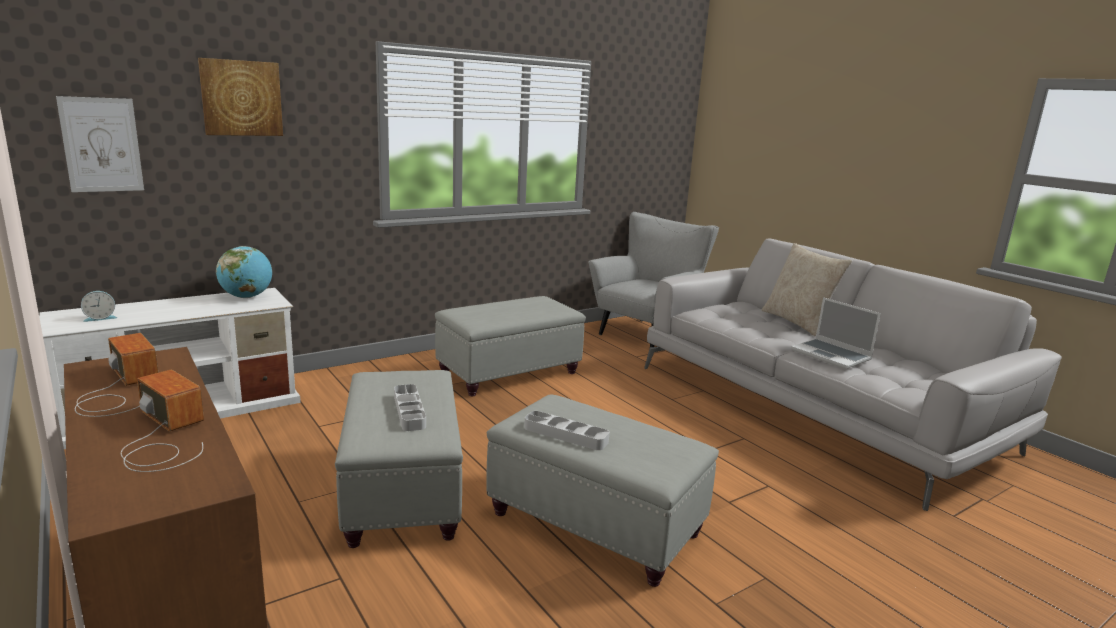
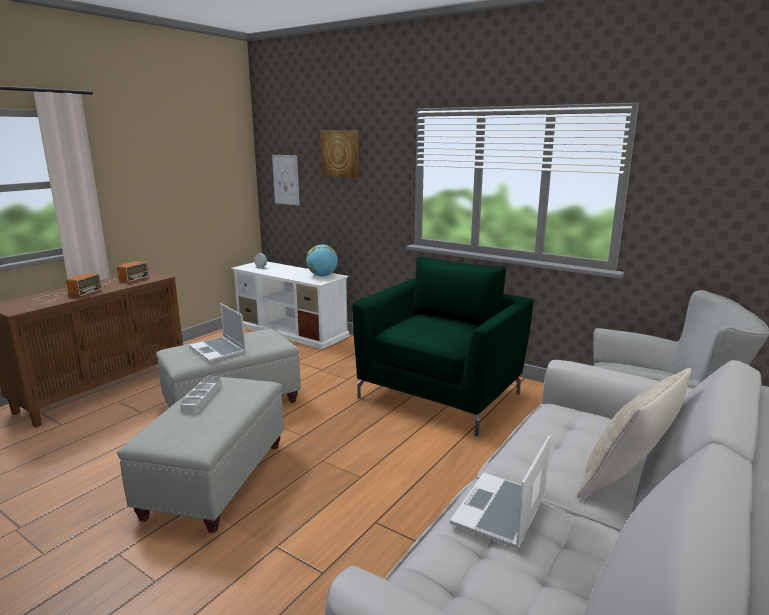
camera: 70 degrees right, 0 degrees up
(409, 411) = (218, 350): grey tray -> laptop
(510, 372) = (441, 394): grey ottoman -> green armchair

